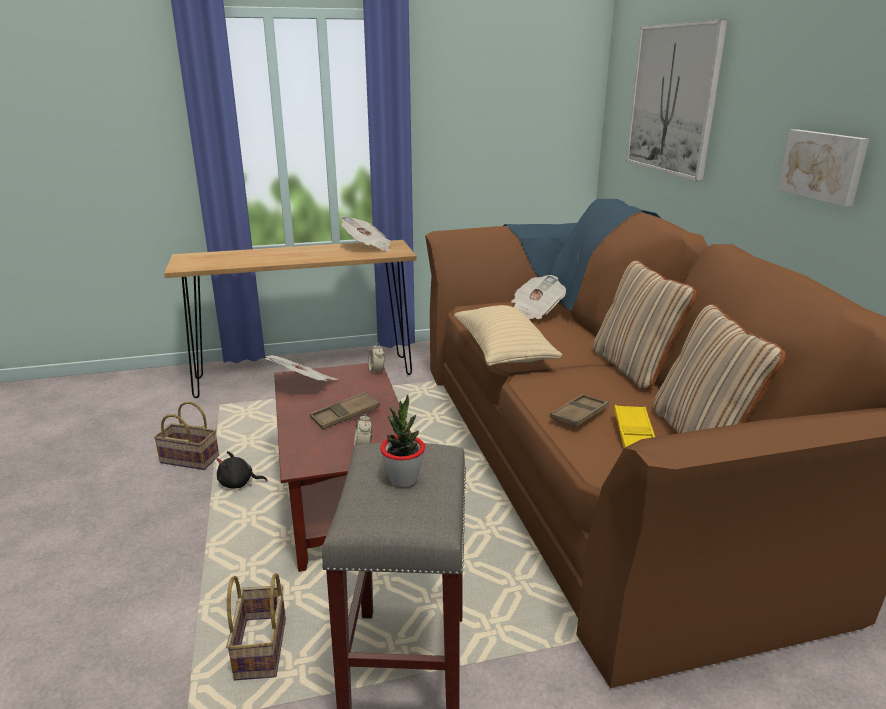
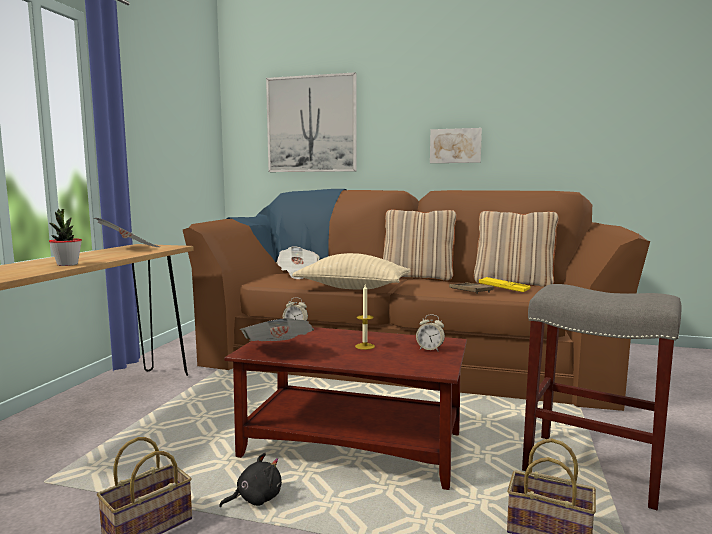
camera: 60 degrees left, 15 degrees down
(238, 483) = (256, 499): black plush toy -> black plush toy turned 150 degrees counterclockwise
(345, 415) = (365, 346): brown tray -> candle
(403, 479) = (597, 293): potted plant -> potted plant (67, 264)

